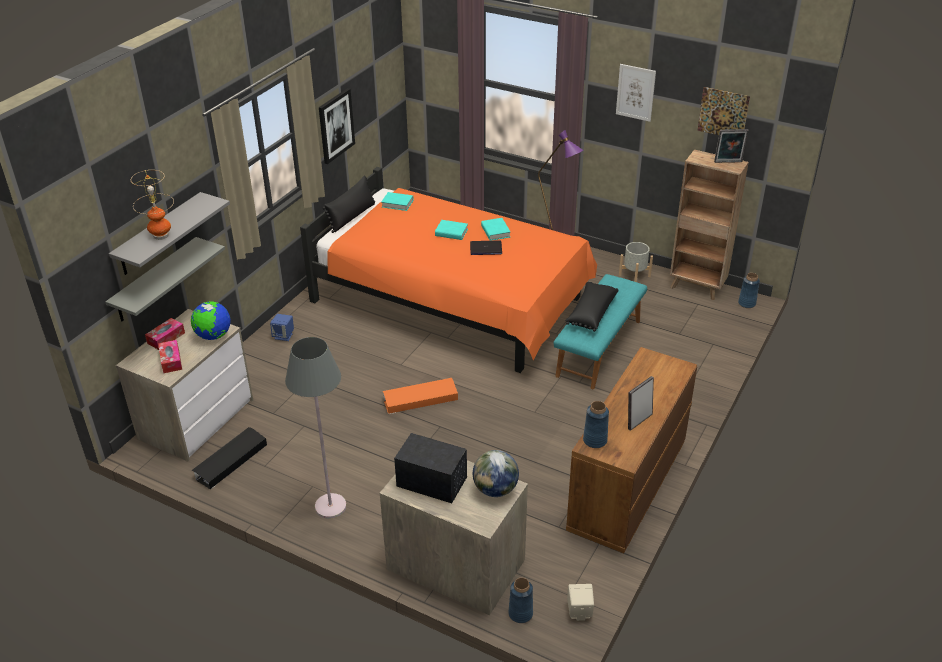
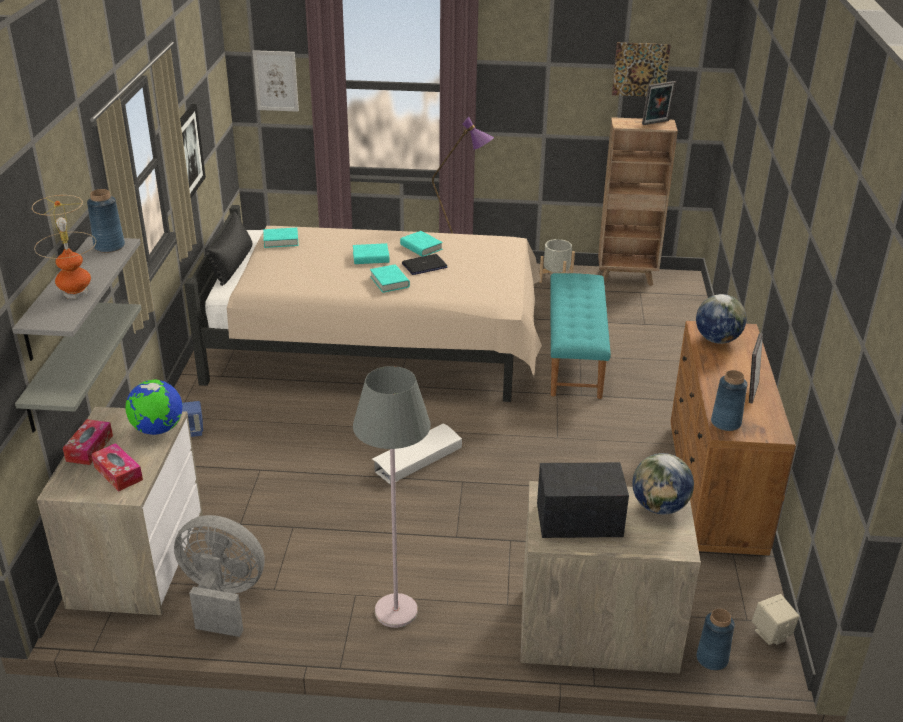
camera: 25 degrees left, 5 degrees down
(230, 461) = (222, 598): black storage box -> grey fan
(420, 399) = (417, 458): orange storage box -> white storage box
(449, 257) = (389, 282): none -> turquoise book
(453, 302) = (379, 347): orange bed -> beige bed
(591, 313) = (571, 313): black pillow -> none
(635, 92) = (536, 63): picture -> picture (276, 81)
(651, 369) = (717, 339): none -> globe
(746, 303) = (686, 281): blue vase -> blue vase (109, 246)

